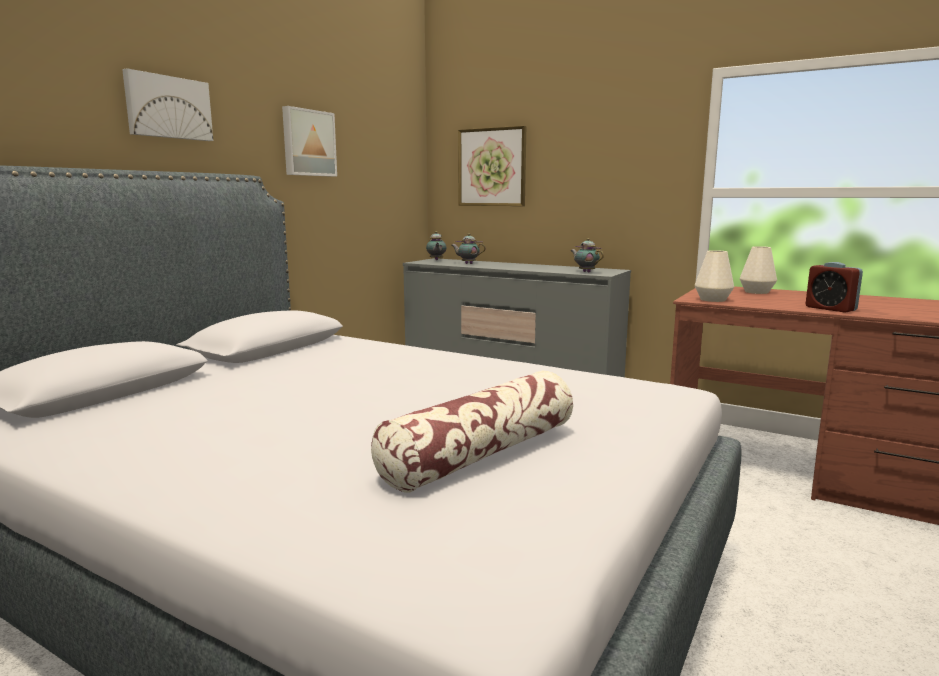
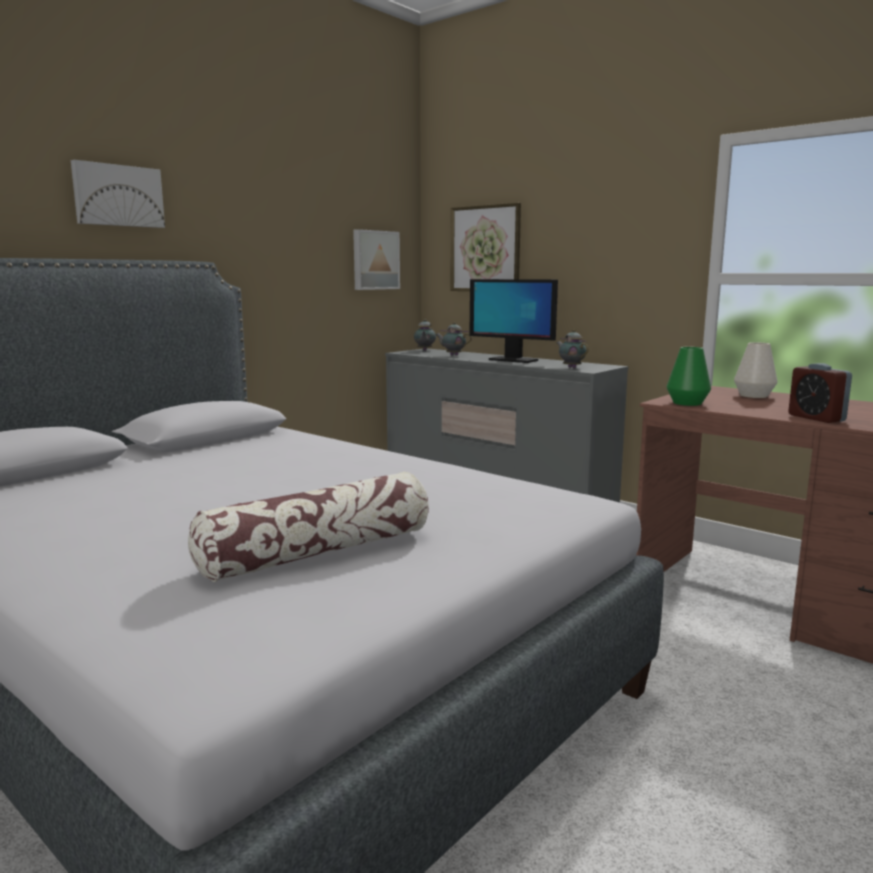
camera: 10 degrees right, 0 degrees up
(308, 143) = (274, 226): picture -> picture (375, 260)
(526, 267) = (512, 360): none -> monitor
(713, 300) = (687, 403): white vase -> green vase

